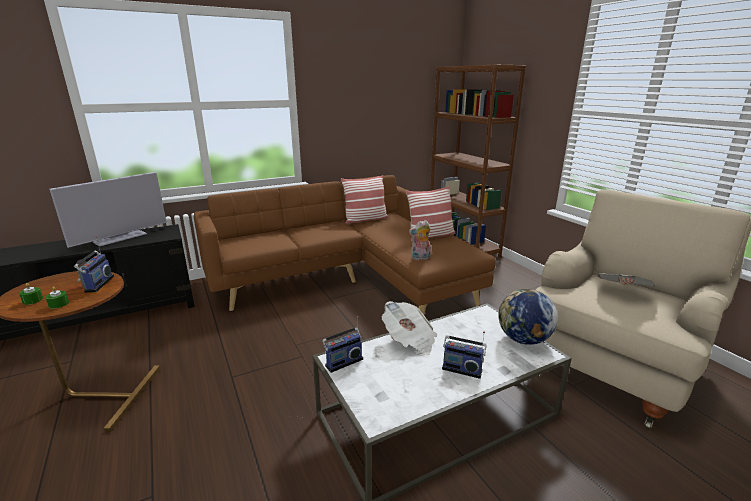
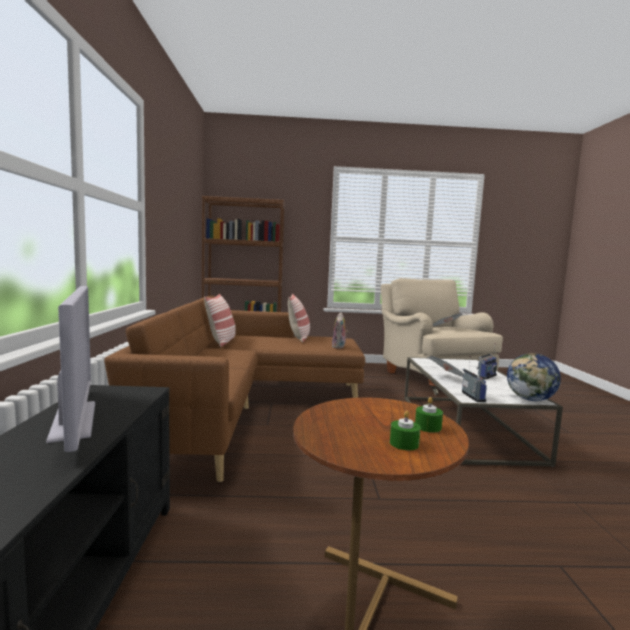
camera: 65 degrees left, 15 degrees down
(97, 284) = (369, 408): radio -> none
(523, 339) = (457, 361): globe -> globe (530, 399)

